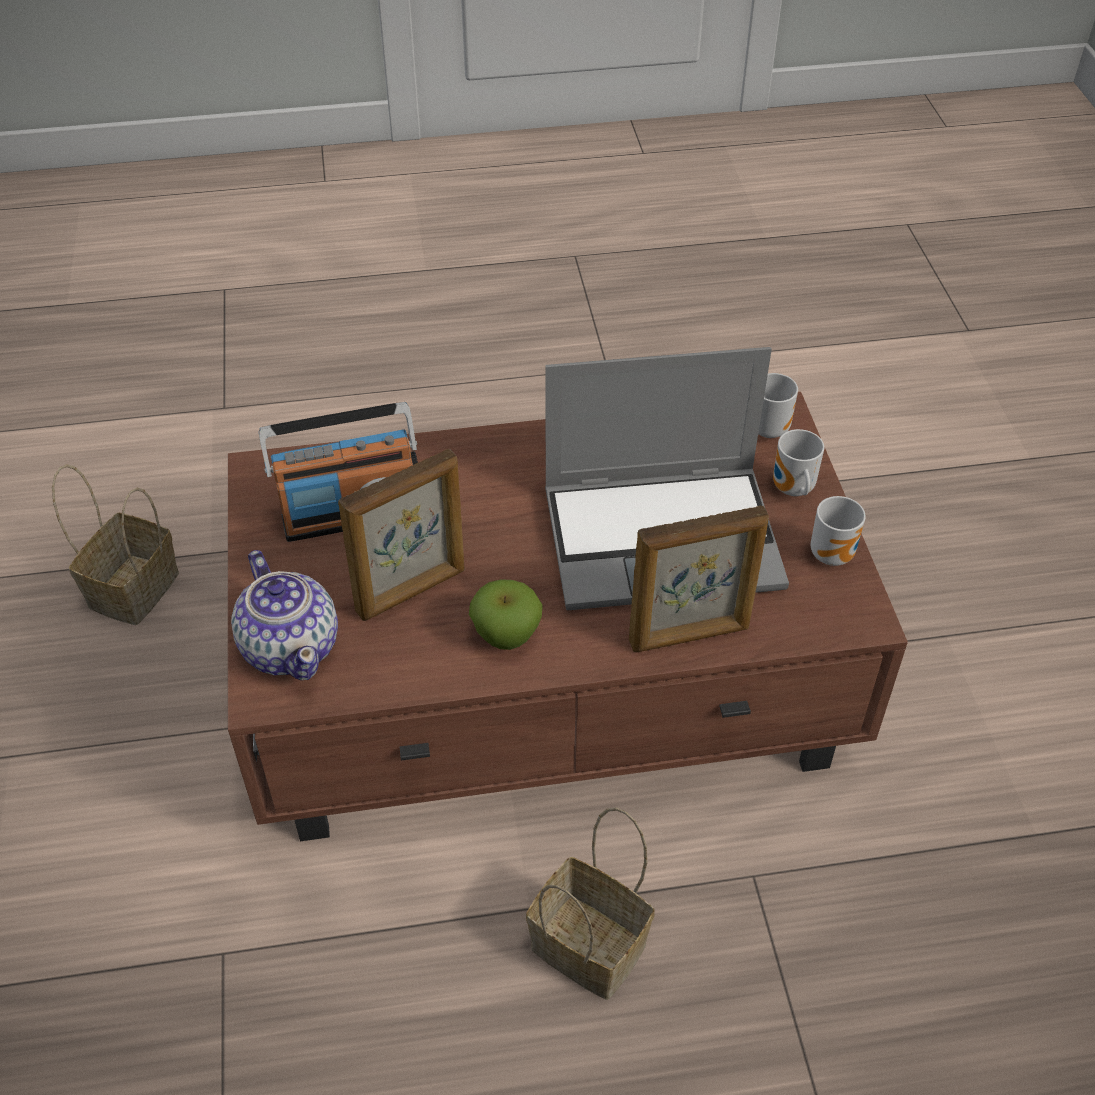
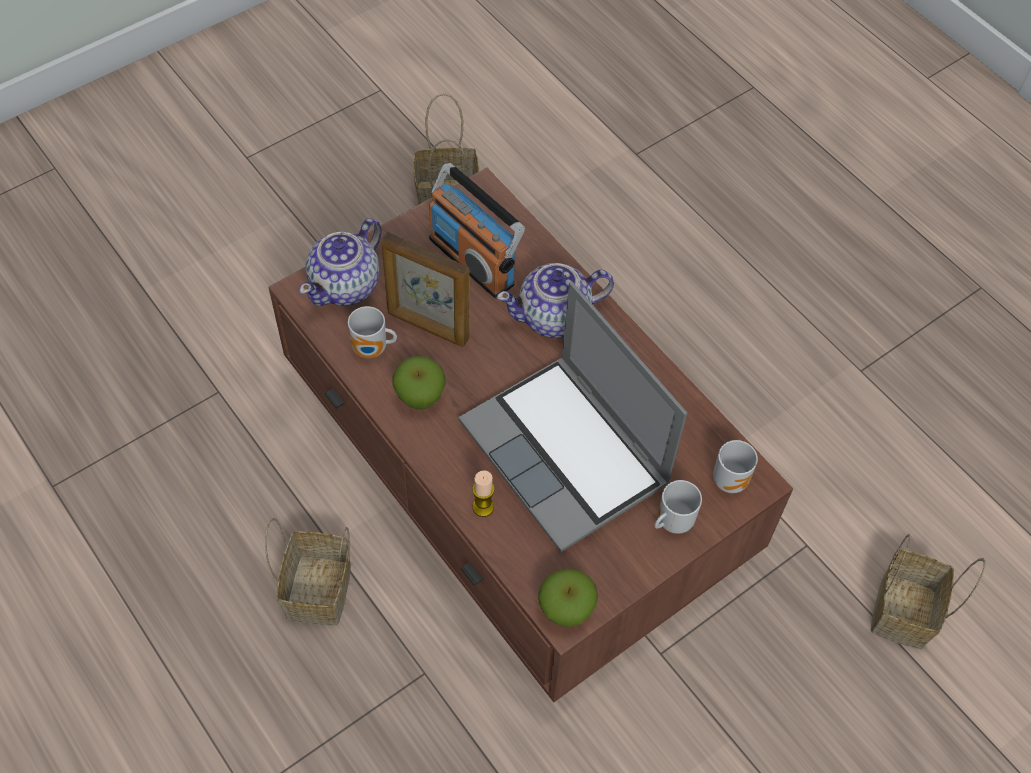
camera: 60 degrees right, 10 degrees up
(480, 478) = (555, 316): none -> teapot
(690, 636) = (483, 507): picture frame -> candle
(834, 554) = (620, 575): mug -> mug (372, 350)
(855, 615) = (566, 610): none -> apple
(874, 456) = (904, 614): none -> basket

